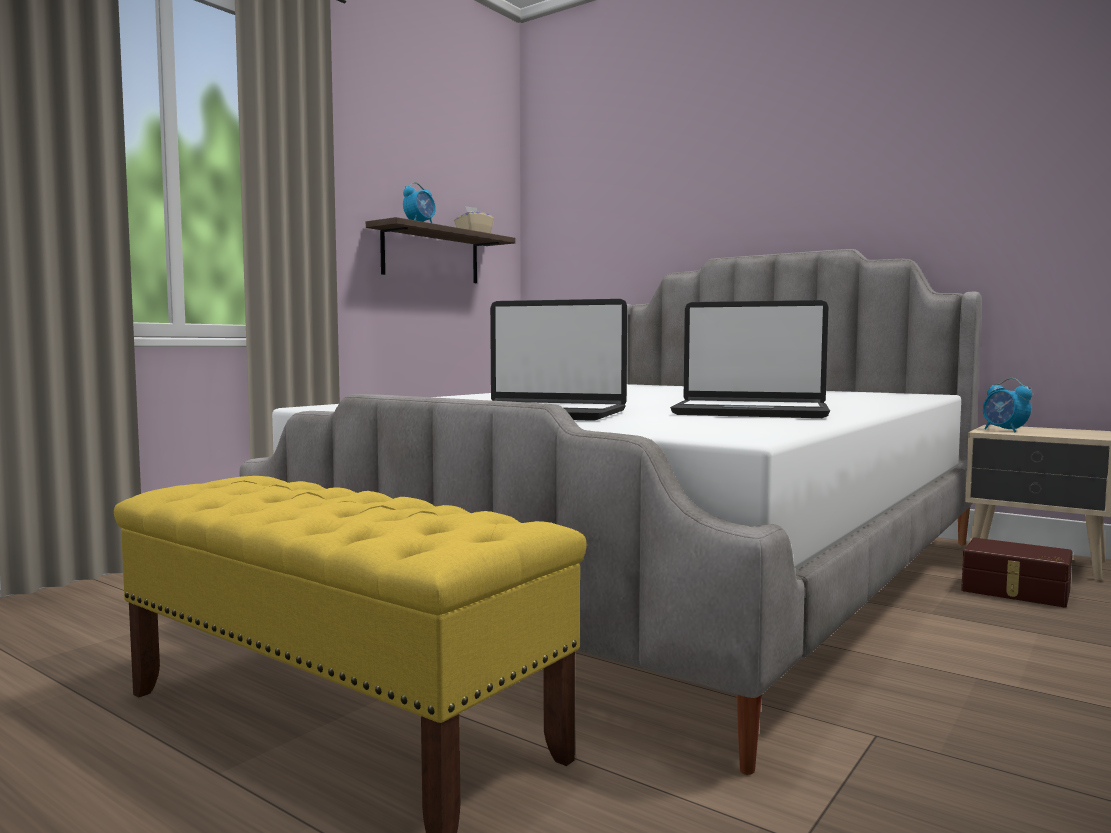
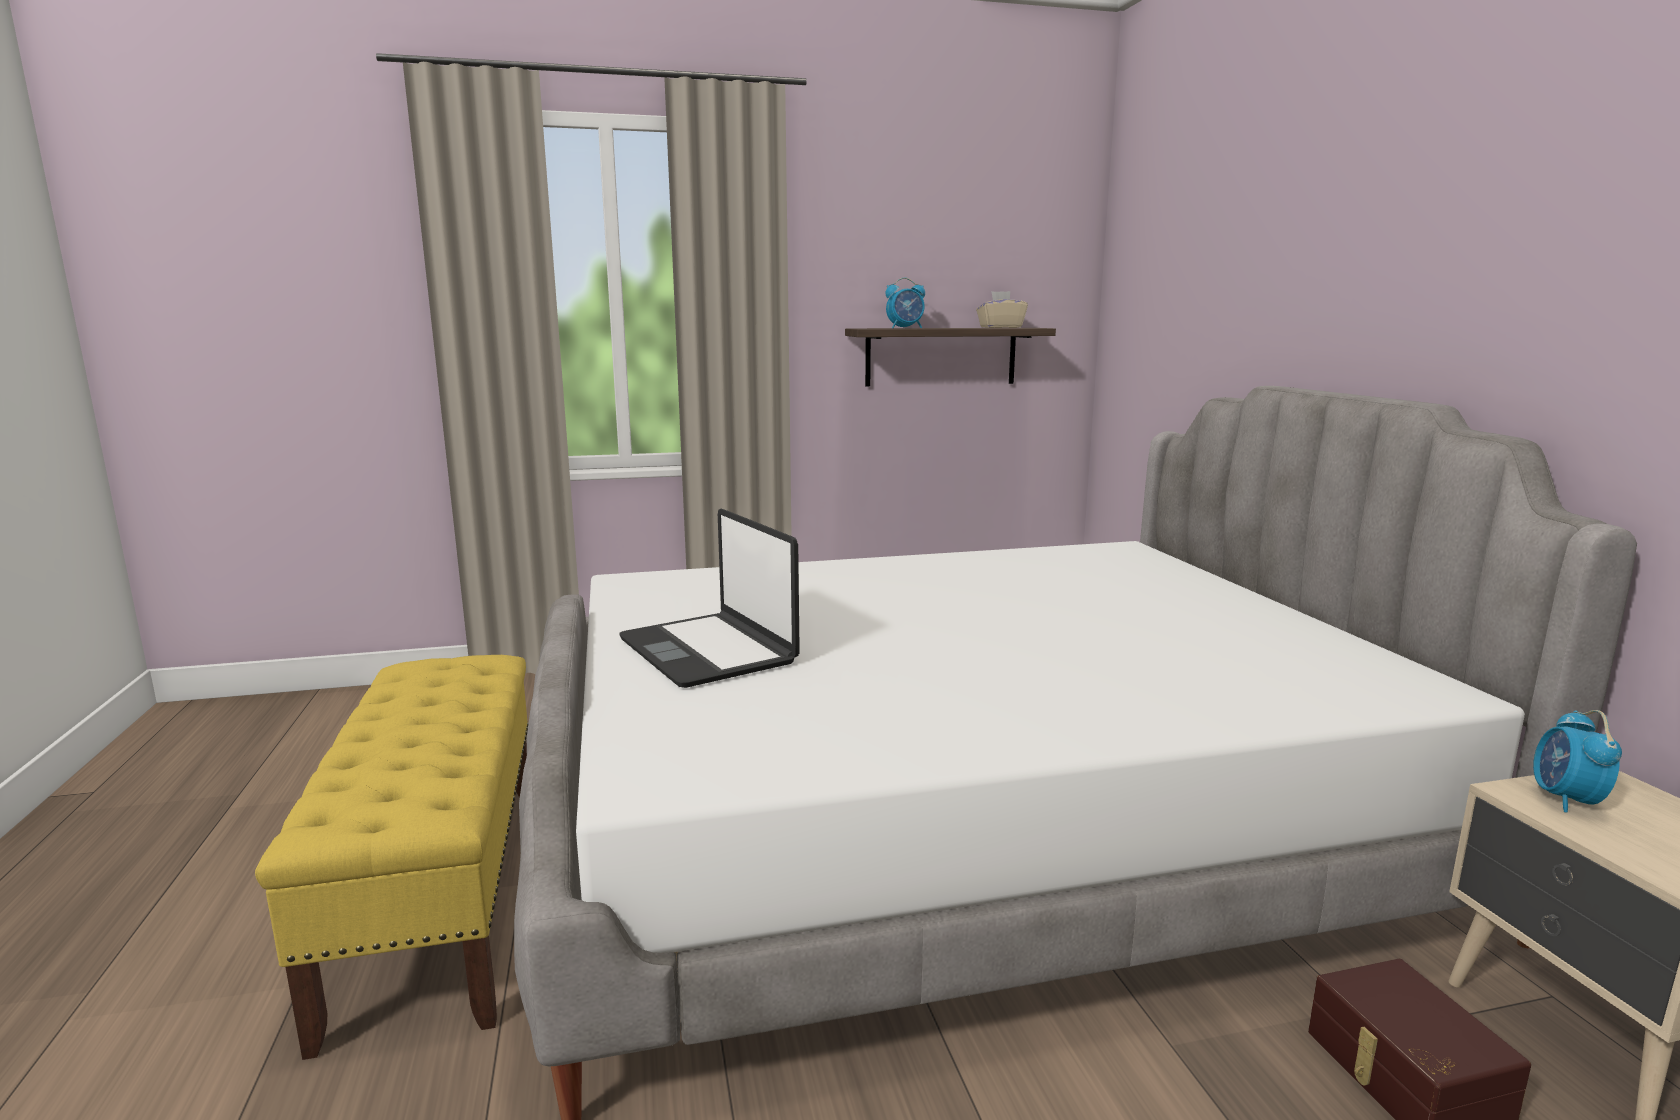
camera: 40 degrees right, 10 degrees up
(750, 412) = (913, 705): laptop -> none

